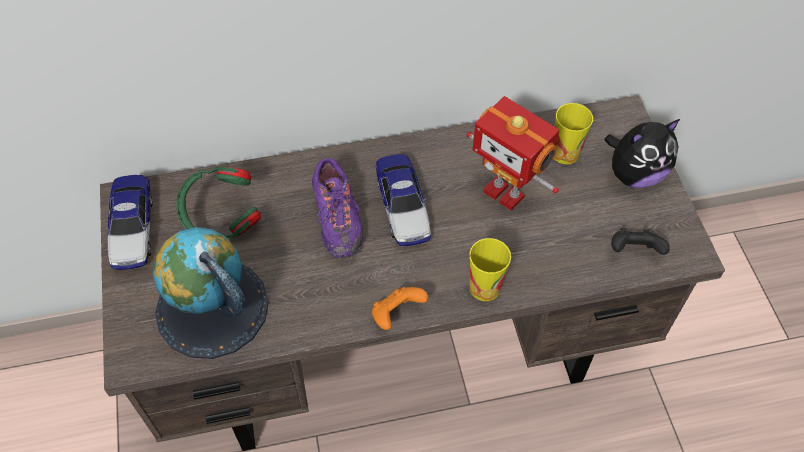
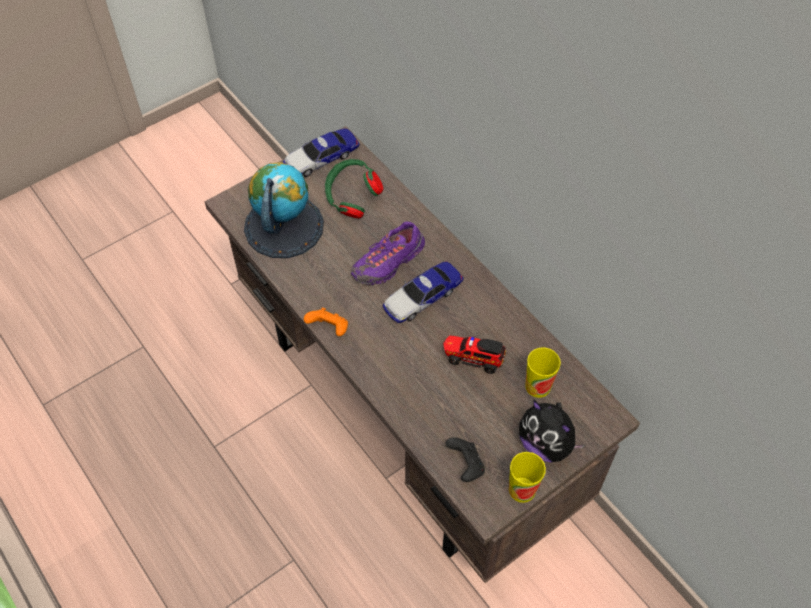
camera: 65 degrees right, 0 degrees up
(485, 287) = (378, 374): cup -> cup (522, 489)
(505, 192) = (473, 358): toy robot -> toy truck

